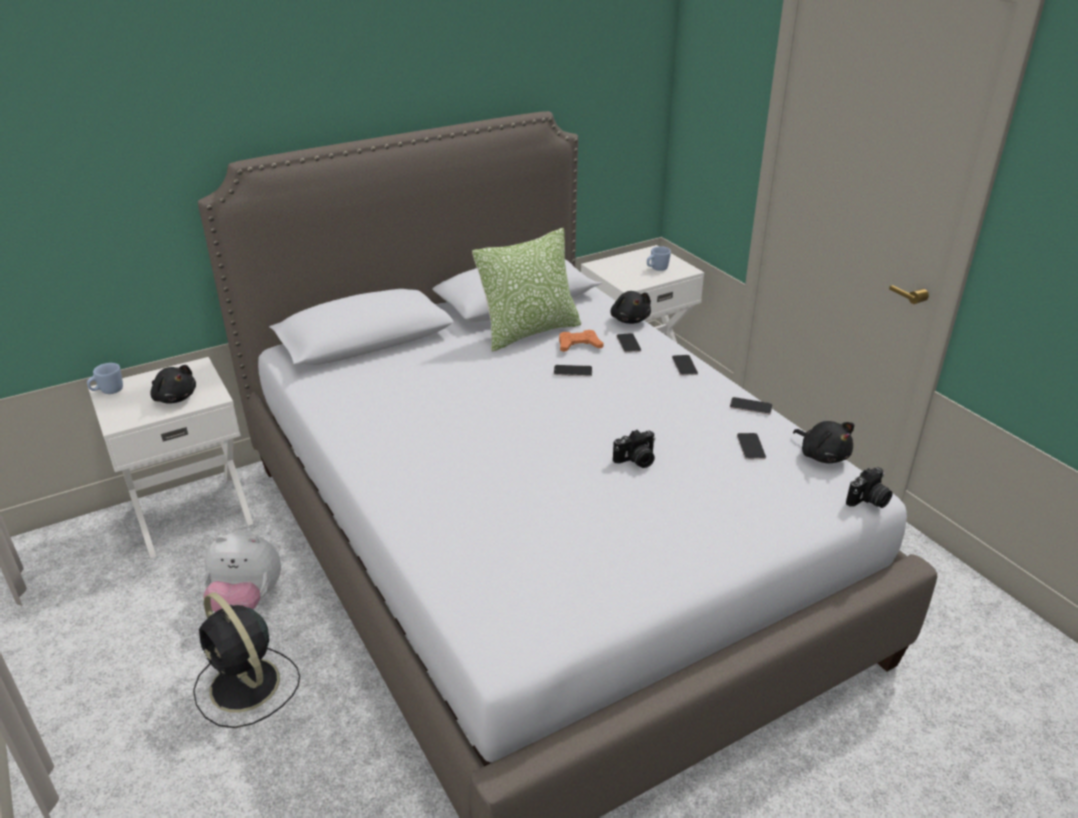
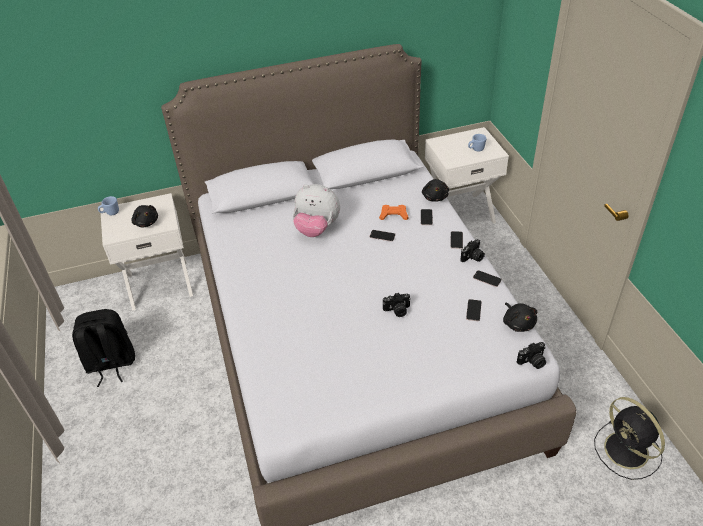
camera: 15 degrees right, 10 degrees up
(126, 644) = (110, 364): none -> black backpack
(246, 686) = (169, 401): black fan -> black fan (627, 451)
(247, 602) = (179, 347): plush toy -> plush toy (317, 229)
(529, 332) = (365, 200): pillow -> none
(718, 384) = (473, 258): none -> camera

